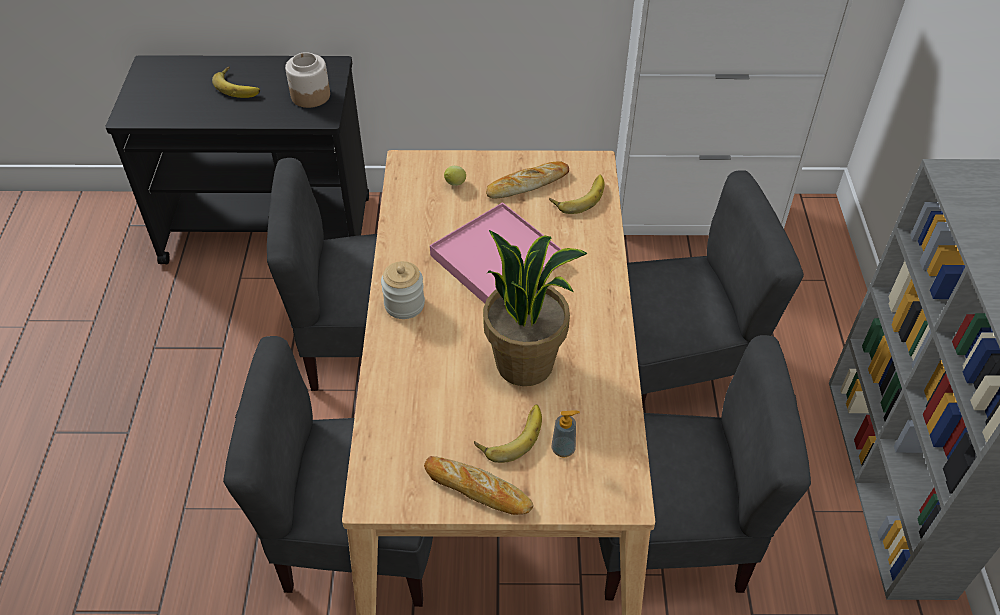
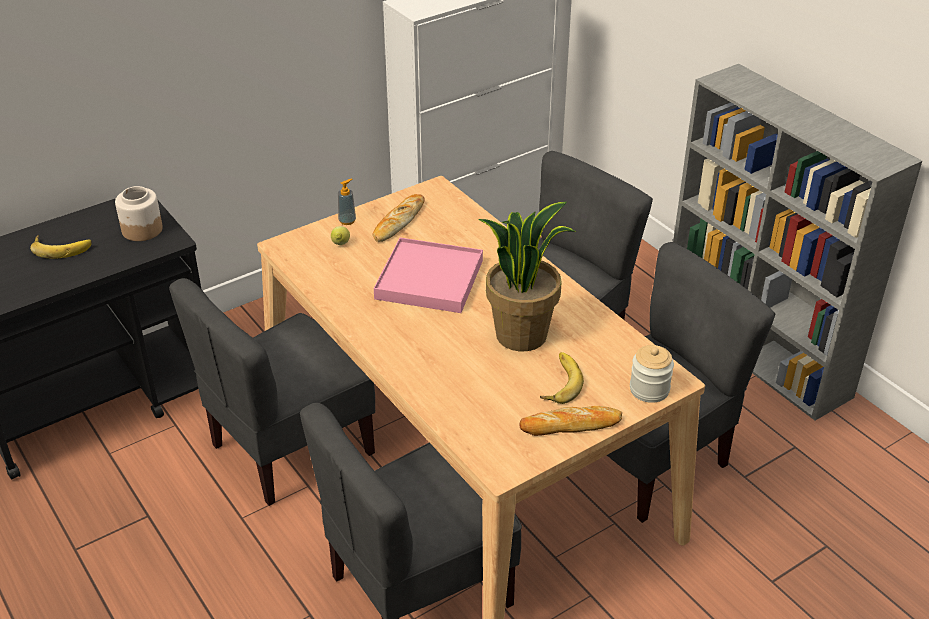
camera: 35 degrees left, 10 degrees down
(404, 304) = (389, 339): jar -> jar (649, 389)
(563, 449) = (603, 372): soap dispenser -> soap dispenser (347, 221)
(578, 196) = (446, 214): banana -> none

